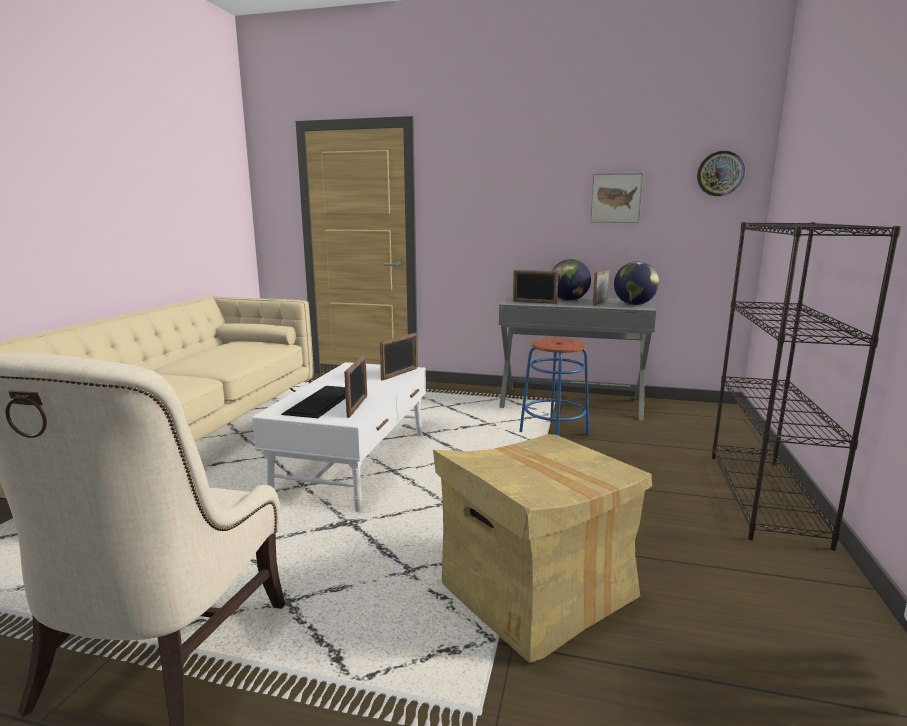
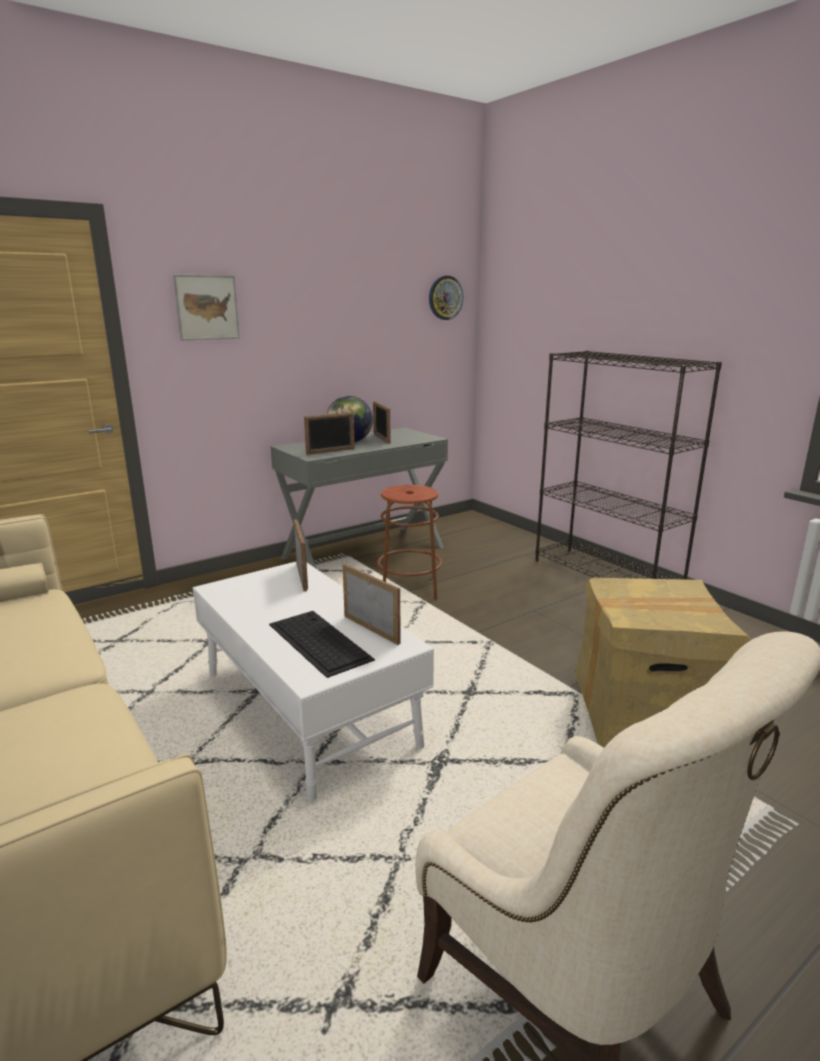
camera: 50 degrees left, 5 degrees up
(554, 433) = (409, 587): blue stool -> brown stool
(616, 198) = (365, 323): picture -> picture (207, 307)
(634, 304) = (414, 435): globe -> none

